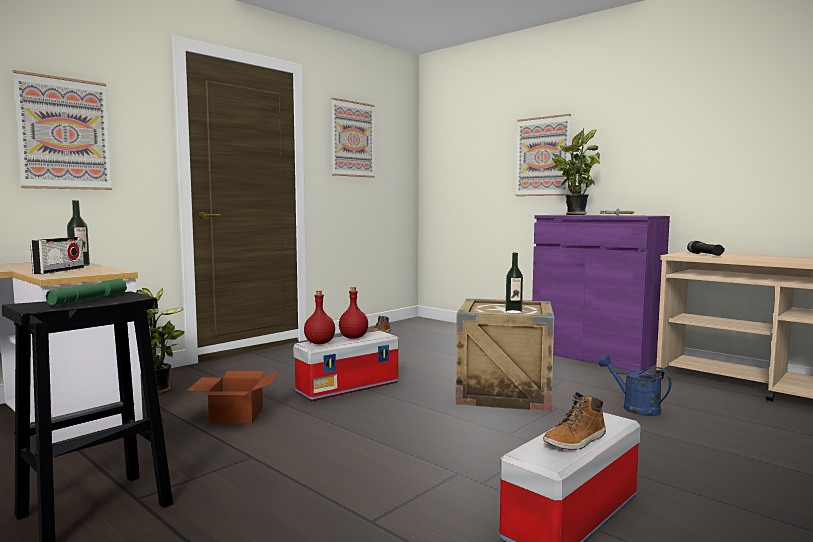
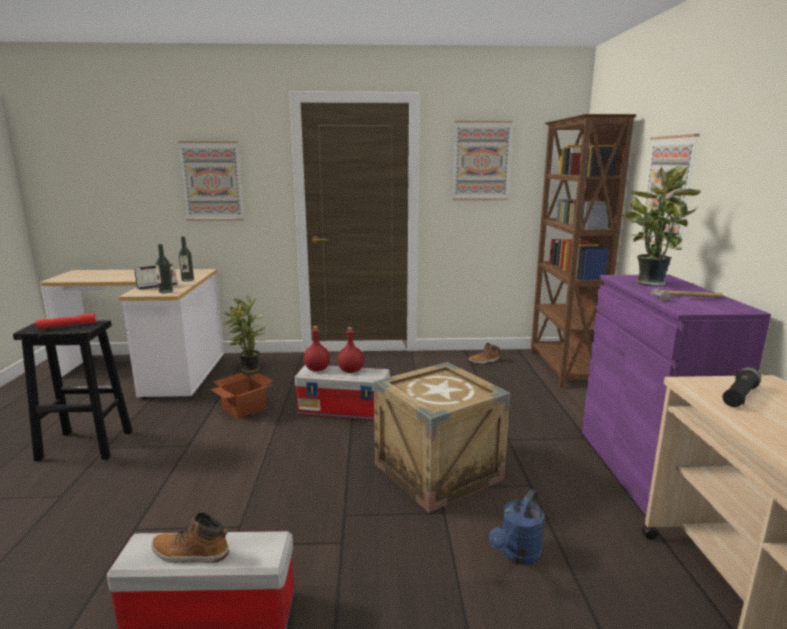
camera: 45 degrees right, 10 degrees up
(88, 299) = (67, 326): green flashlight -> red flashlight
(443, 326) = (562, 368): none -> brown bookcase
(513, 312) = (432, 395): bottle -> bottle (166, 292)
(634, 408) = (517, 555): blue watering can -> blue watering can turned 150 degrees counterclockwise

